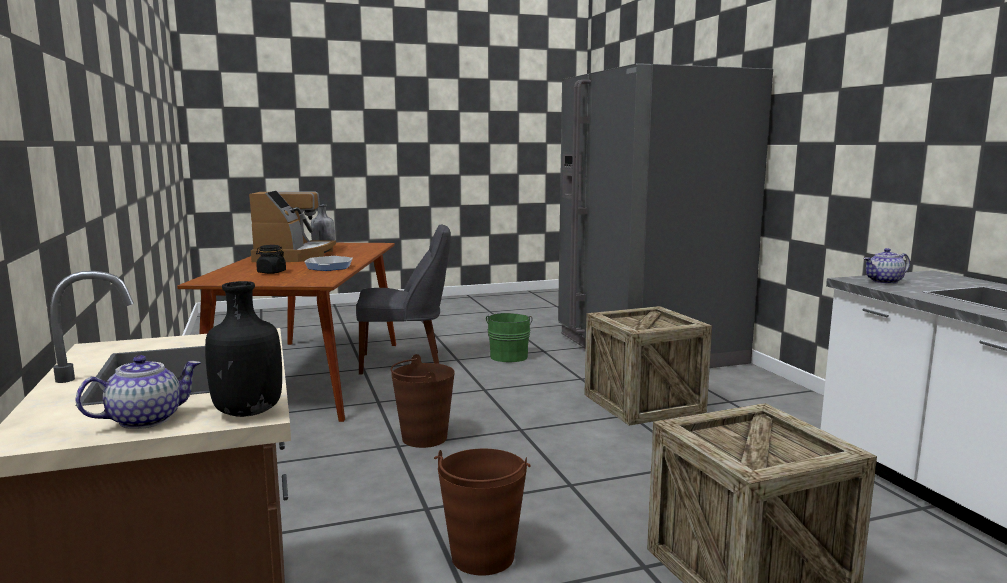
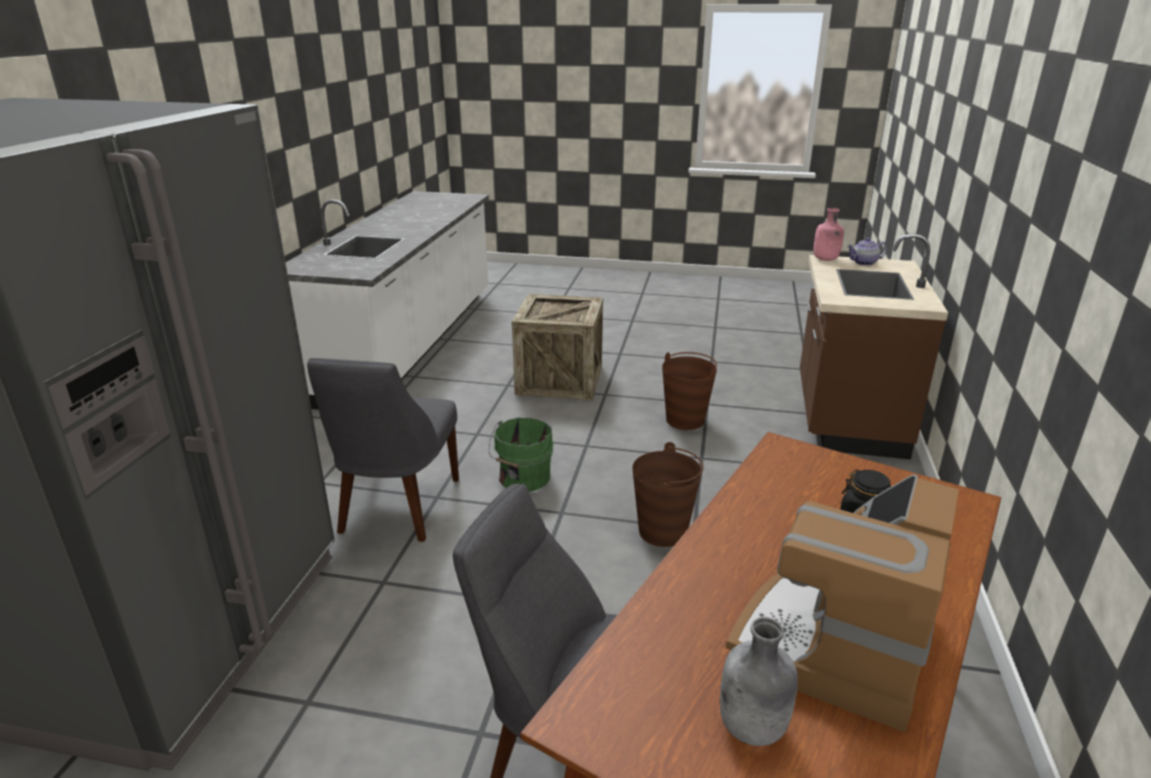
camera: 150 degrees left, 15 degrees up
(248, 411) = (825, 259): black bottle -> pink bottle
(329, 267) = (761, 518): frying pan -> none
(509, 356) = (384, 707): green bucket -> green bucket (523, 478)
(643, 403) = (397, 508): crate -> grey chair
(884, 281) = (356, 269): teapot -> none

